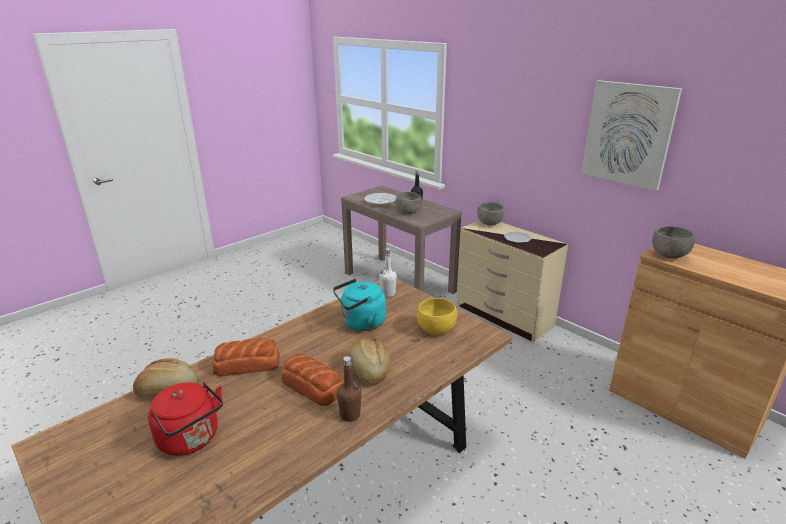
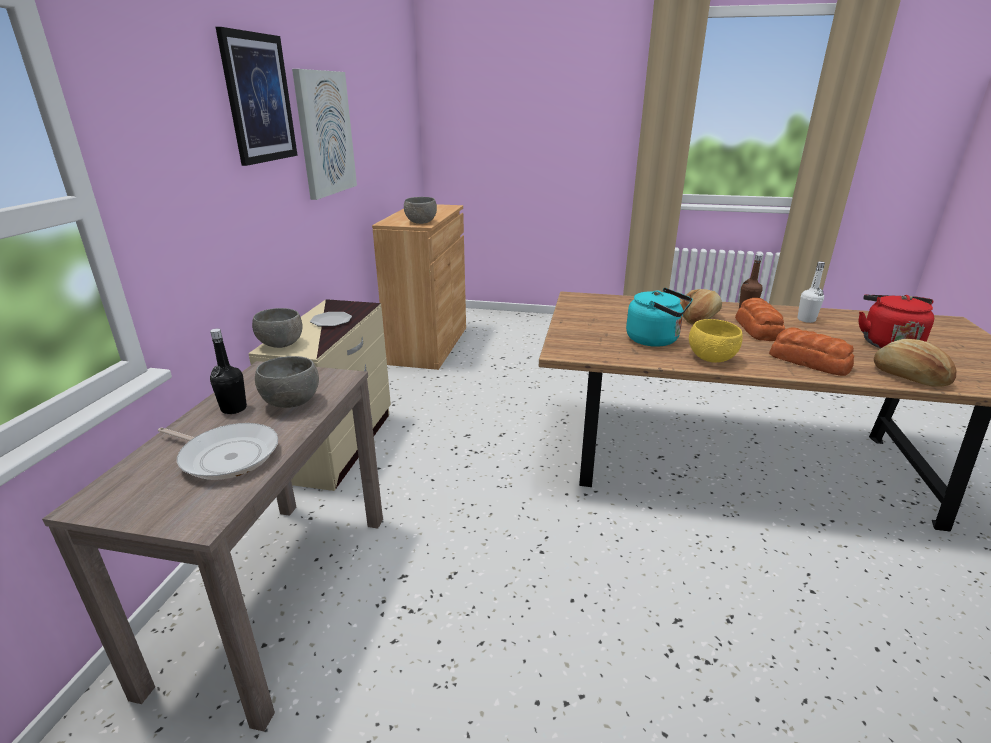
camera: 125 degrees left, 0 degrees up
(388, 293) = (582, 346): white bottle -> white bottle (806, 320)
(436, 329) = (602, 312): yellow bowl -> yellow bowl (710, 359)
(551, 95) = (259, 98): none -> picture

